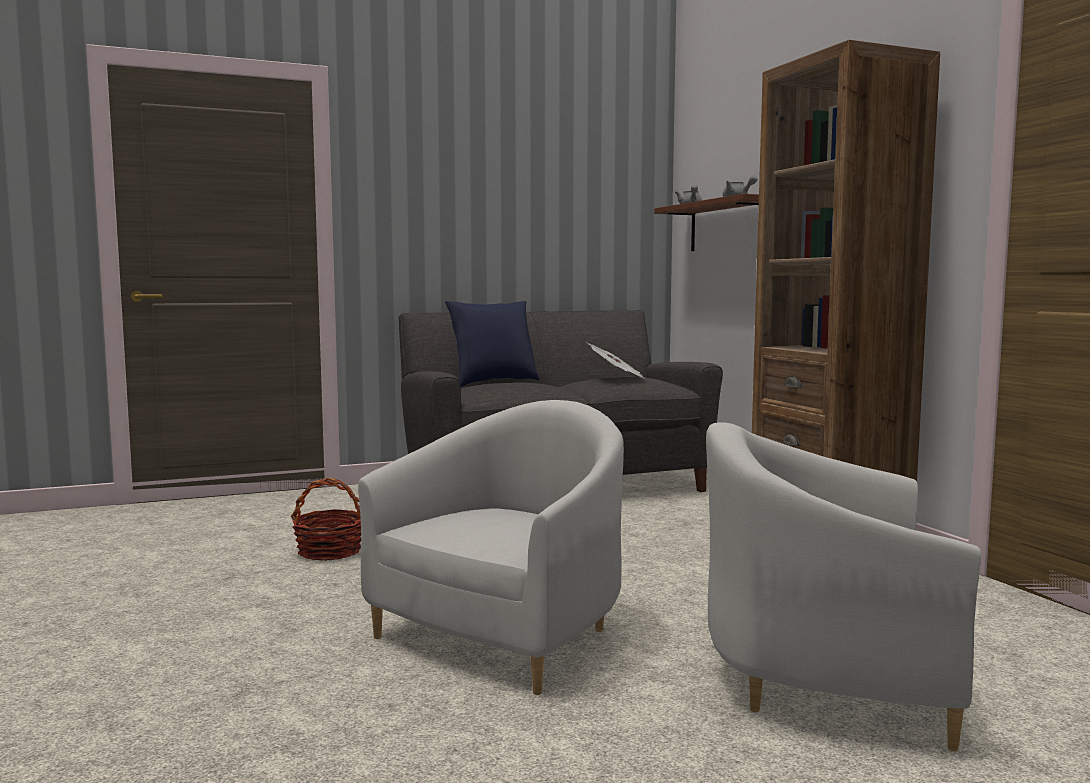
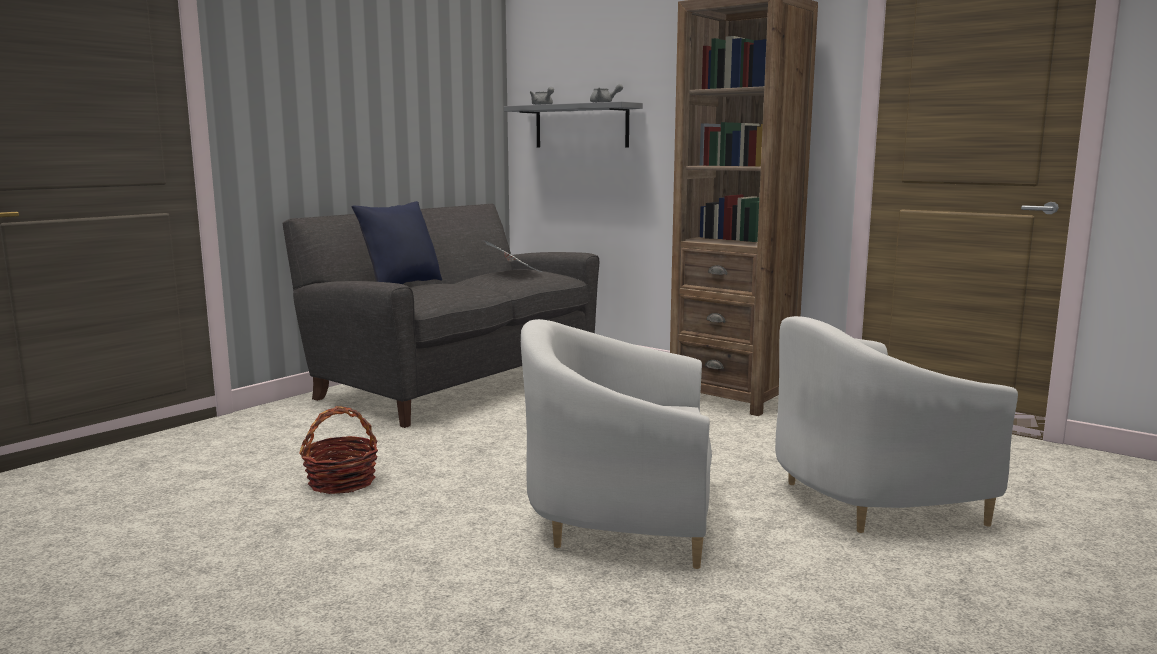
camera: 30 degrees left, 5 degrees up
(506, 634) = (621, 520): white armchair -> white armchair turned 90 degrees counterclockwise
(726, 226) = (581, 126): brown shelf -> grey shelf

